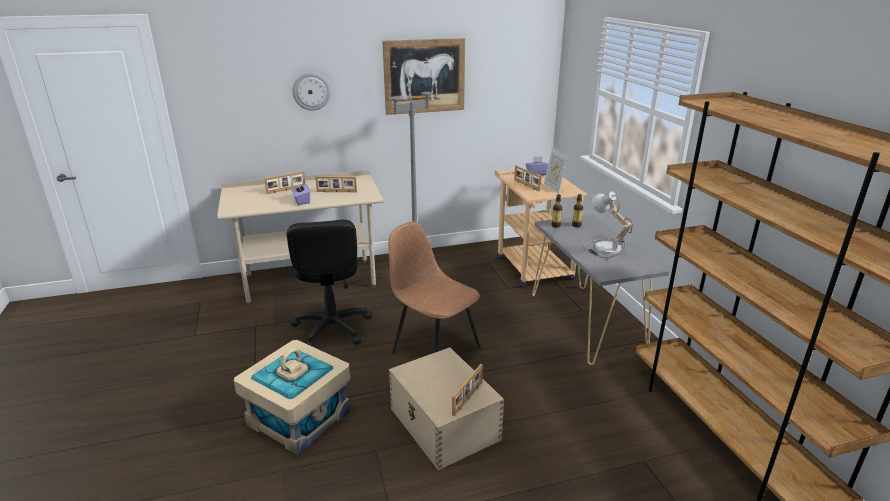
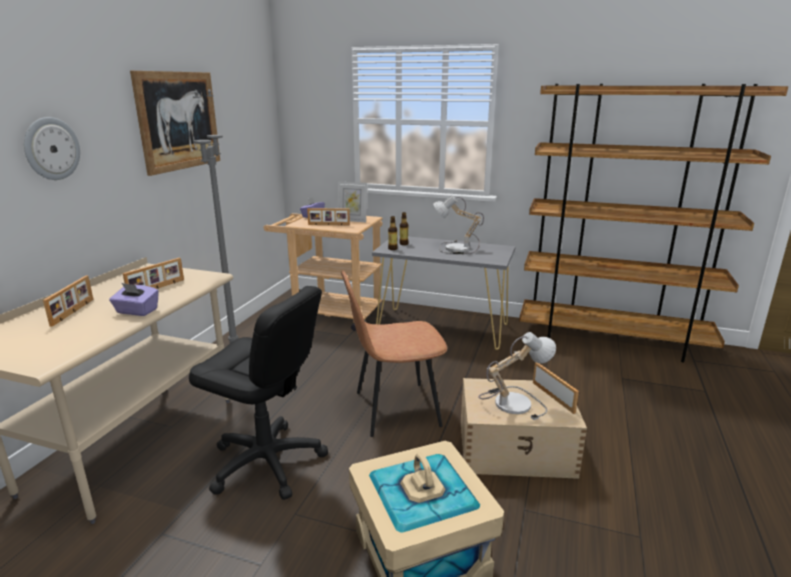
camera: 55 degrees left, 5 degrees down
(439, 380) = (512, 401): none -> table lamp

